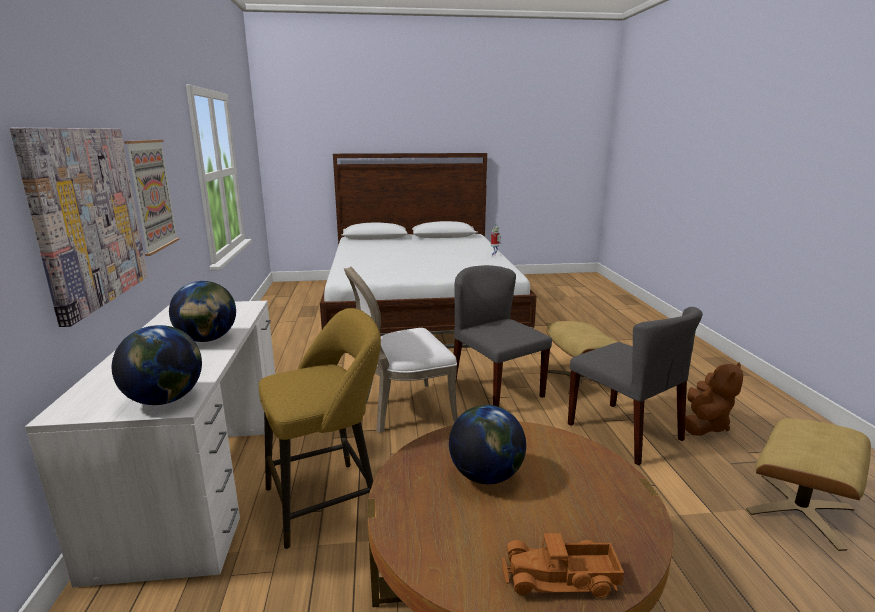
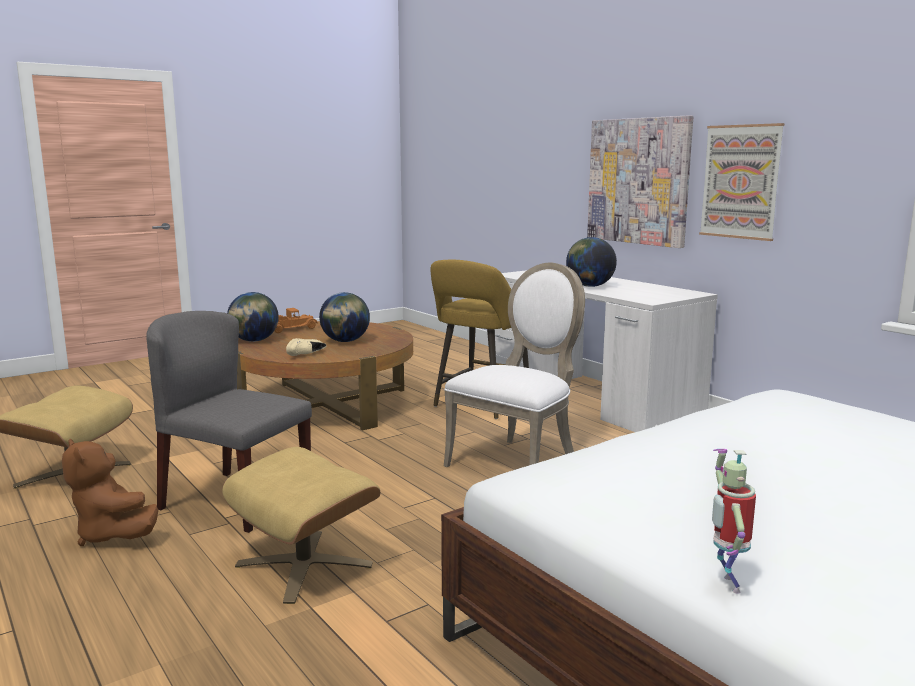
camera: 150 degrees right, 5 degrees down
(165, 399) = (520, 274): globe -> globe (254, 341)
(496, 389) = (433, 511): grey chair -> none
(552, 446) = (307, 355): none -> beige shoe
(704, 425) = (113, 535): brown plush toy -> brown plush toy turned 45 degrees counterclockwise

